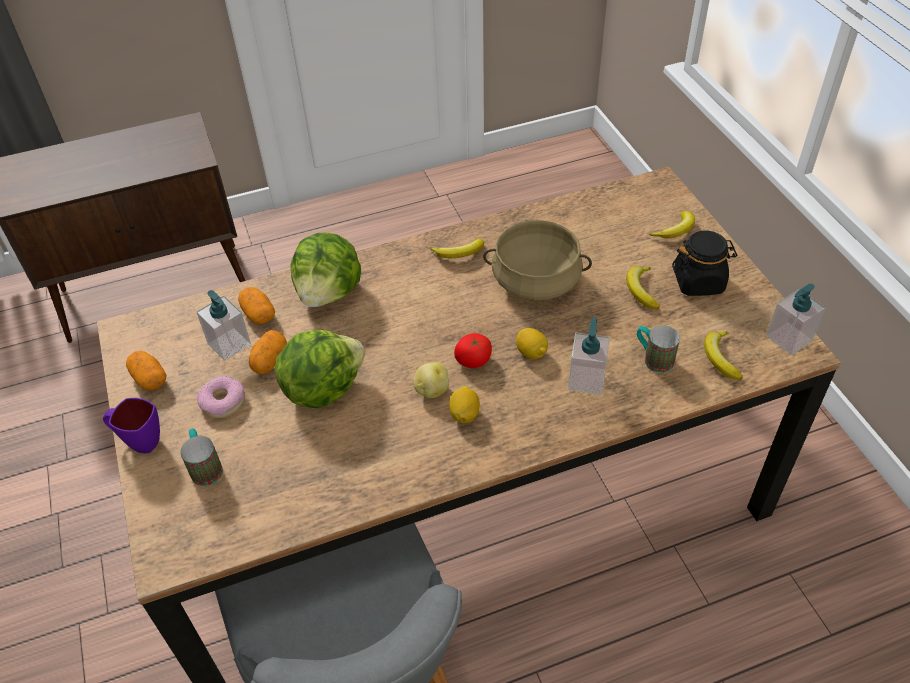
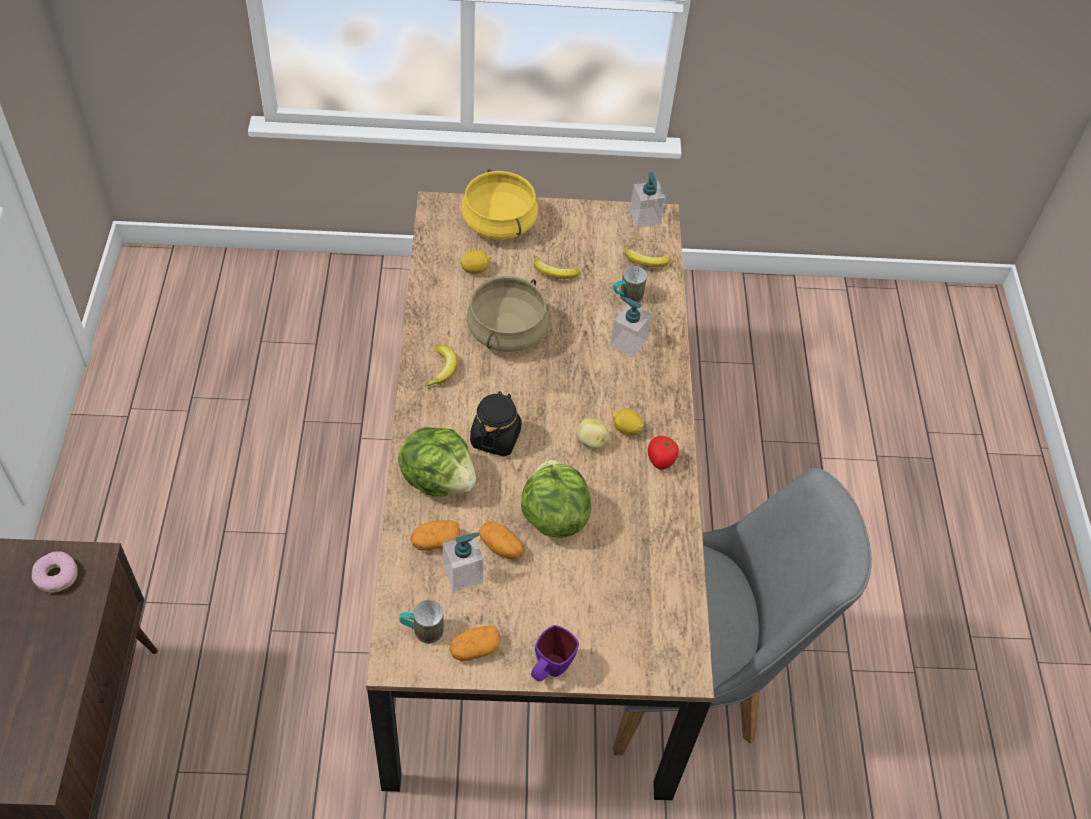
camera: 75 degrees left, 5 degrees up
(205, 467) = (601, 623): mug -> mug (422, 630)
(223, 402) = (533, 594): donut -> donut (56, 575)
(473, 361) = (574, 404): tomato -> tomato (661, 460)
(531, 352) = (584, 365): lemon -> lemon (475, 269)
(675, 231) = (499, 223): banana -> yellow cooking pot
(699, 282) = (563, 237): black jar -> black jar (495, 437)

